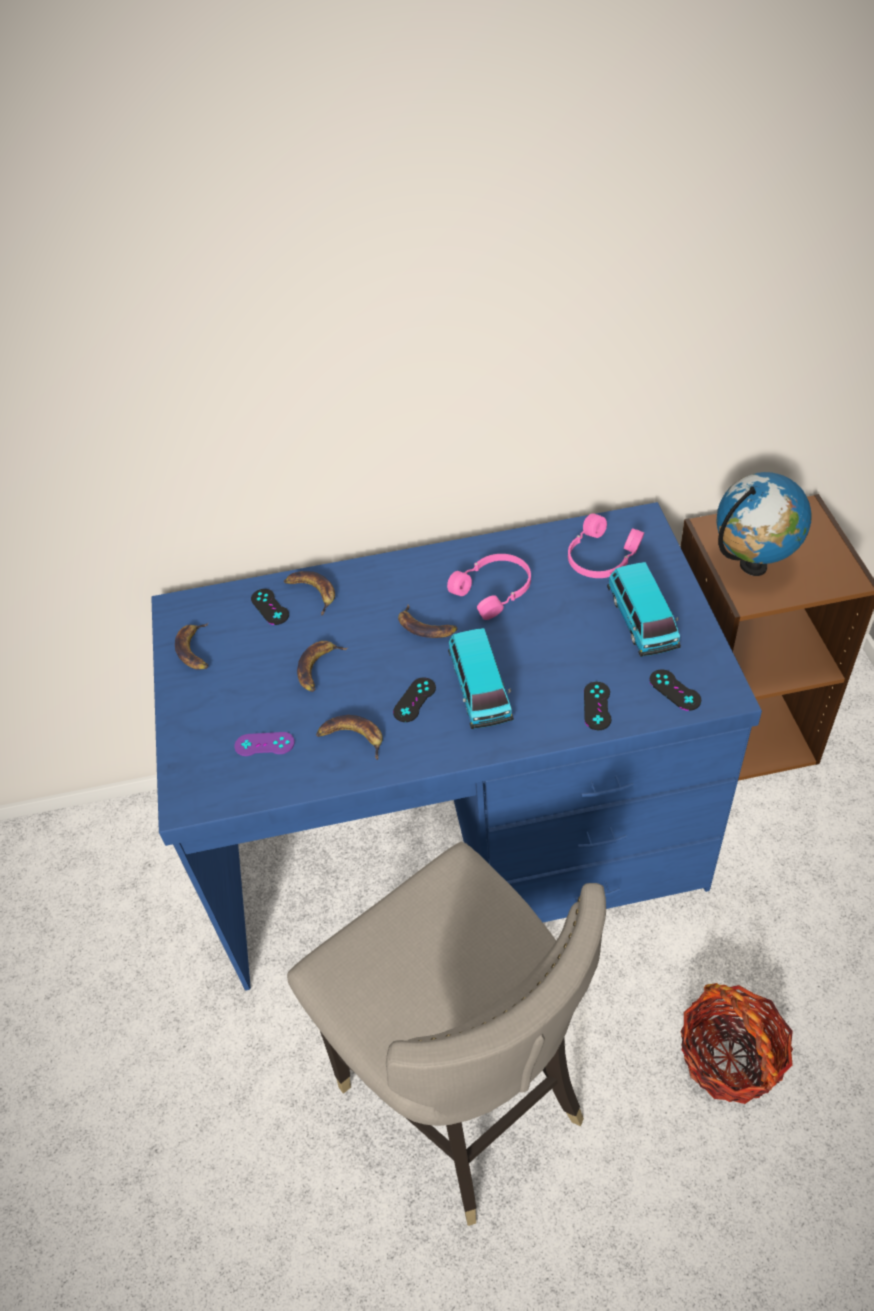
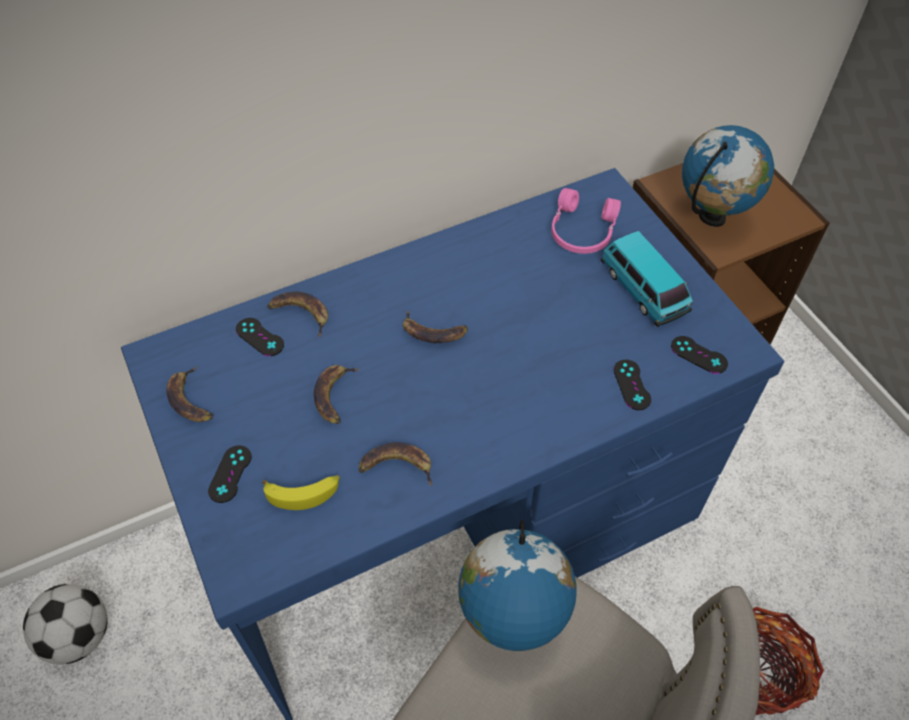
camera: 20 degrees left, 5 degrees up
(84, 871) = (79, 636): none -> football
(264, 744) = (304, 492): purple game controller -> banana
(414, 700) = (448, 412): black game controller -> black game controller (230, 474)
(428, 900) = (511, 618): none -> globe
(480, 690) = (511, 389): toy car -> none
(495, 591) = (490, 282): pink headphones -> none

